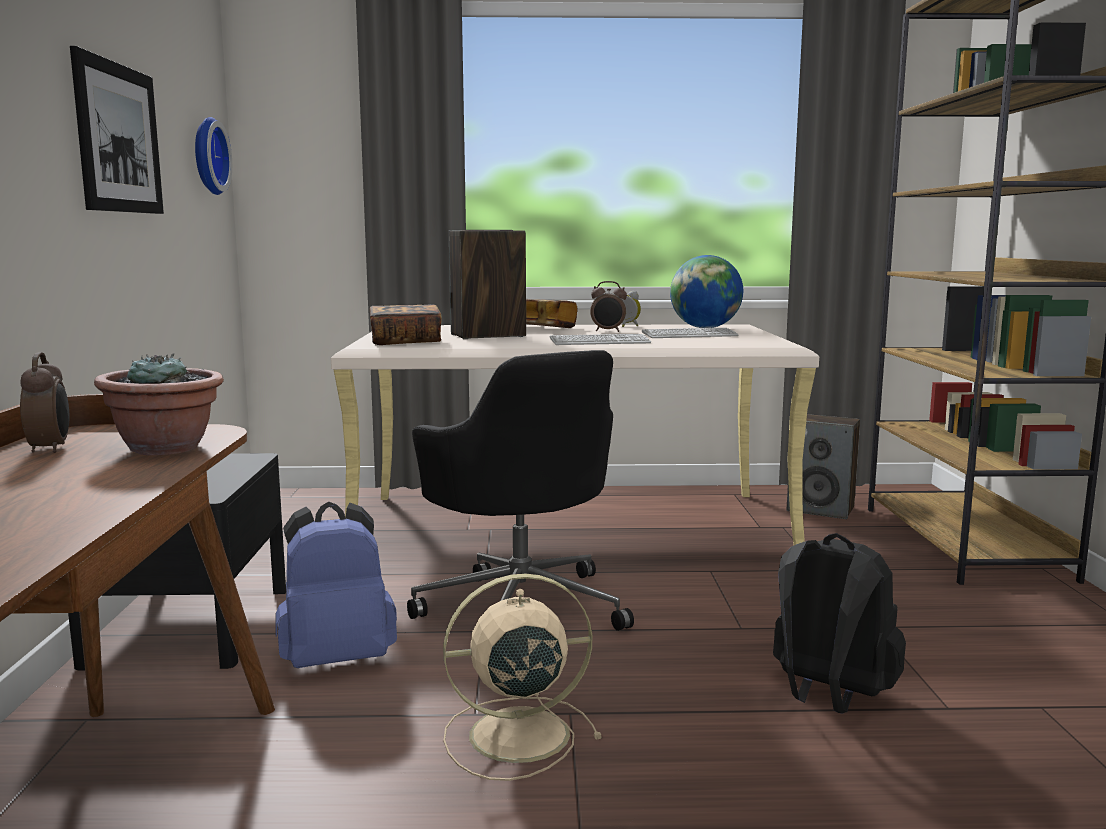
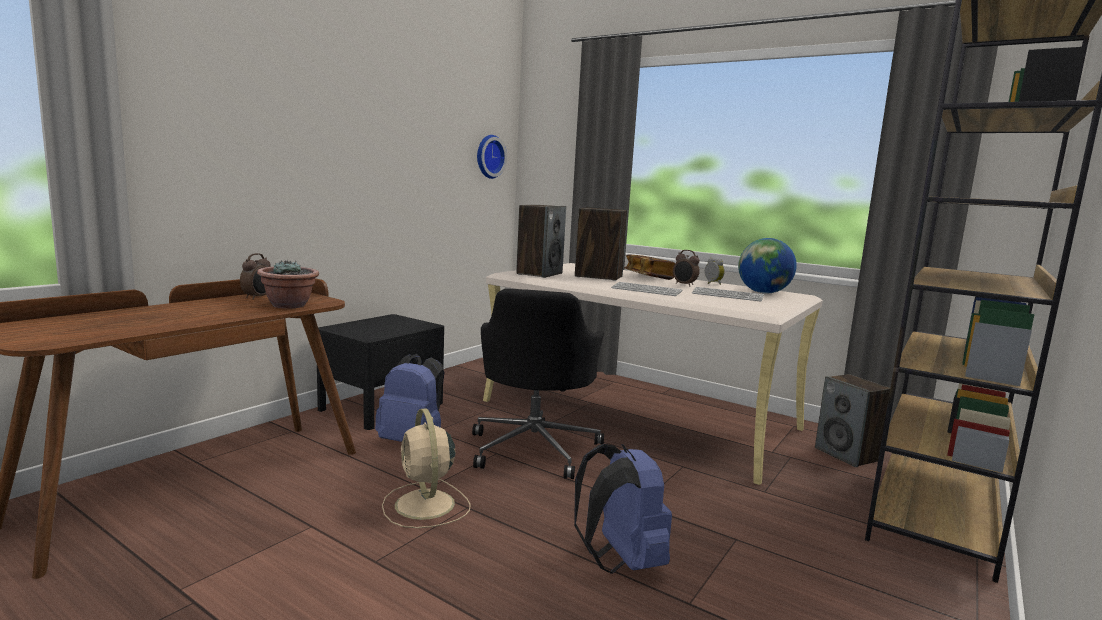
camera: 35 degrees right, 0 degrees up
(118, 138) = (404, 149): picture -> none
(405, 342) = (539, 273): book -> speaker
(514, 735) = (425, 506): beige fan -> beige fan turned 135 degrees counterclockwise
(829, 697) = (621, 561): black backpack -> blue backpack

